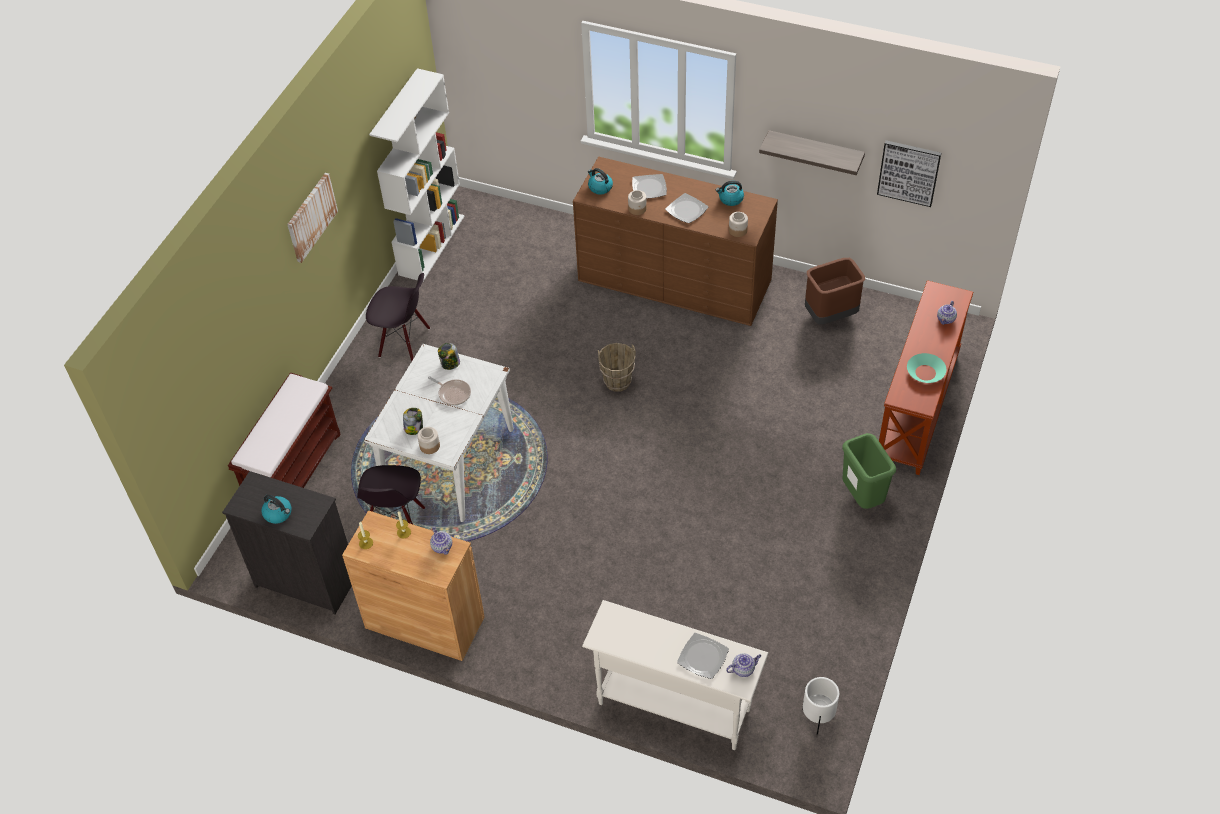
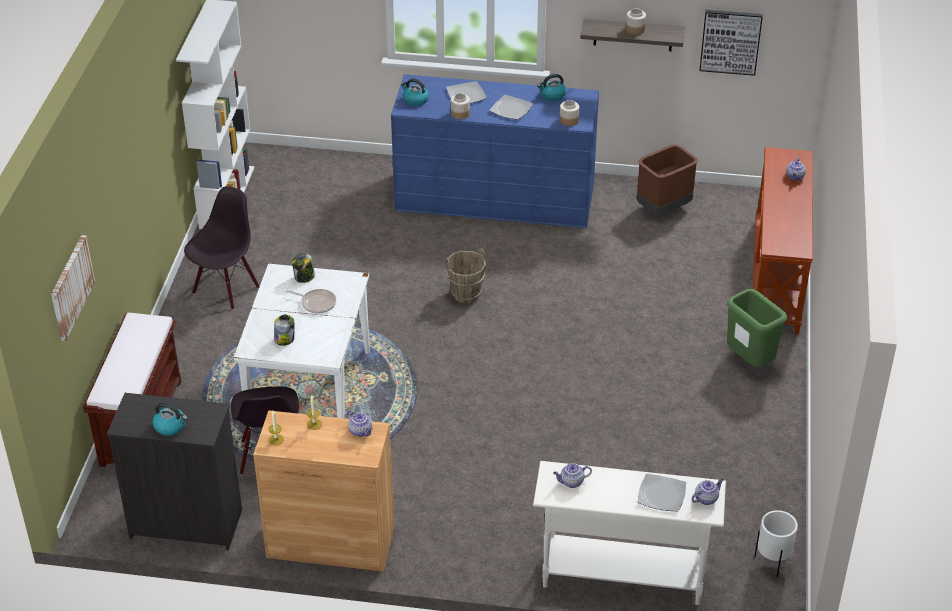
camera: 15 degrees left, 10 degrees down
(311, 217) = (136, 138): picture -> picture (71, 287)
(404, 343) = (225, 289): black chair -> black chair turned 60 degrees counterclockwise
(429, 446) = (307, 353): jar -> jar (635, 30)
(624, 628) = (571, 482): none -> teapot
(674, 280) = (495, 198): brown dresser -> blue dresser
(925, 372) = (791, 223): turquoise bowl -> none

